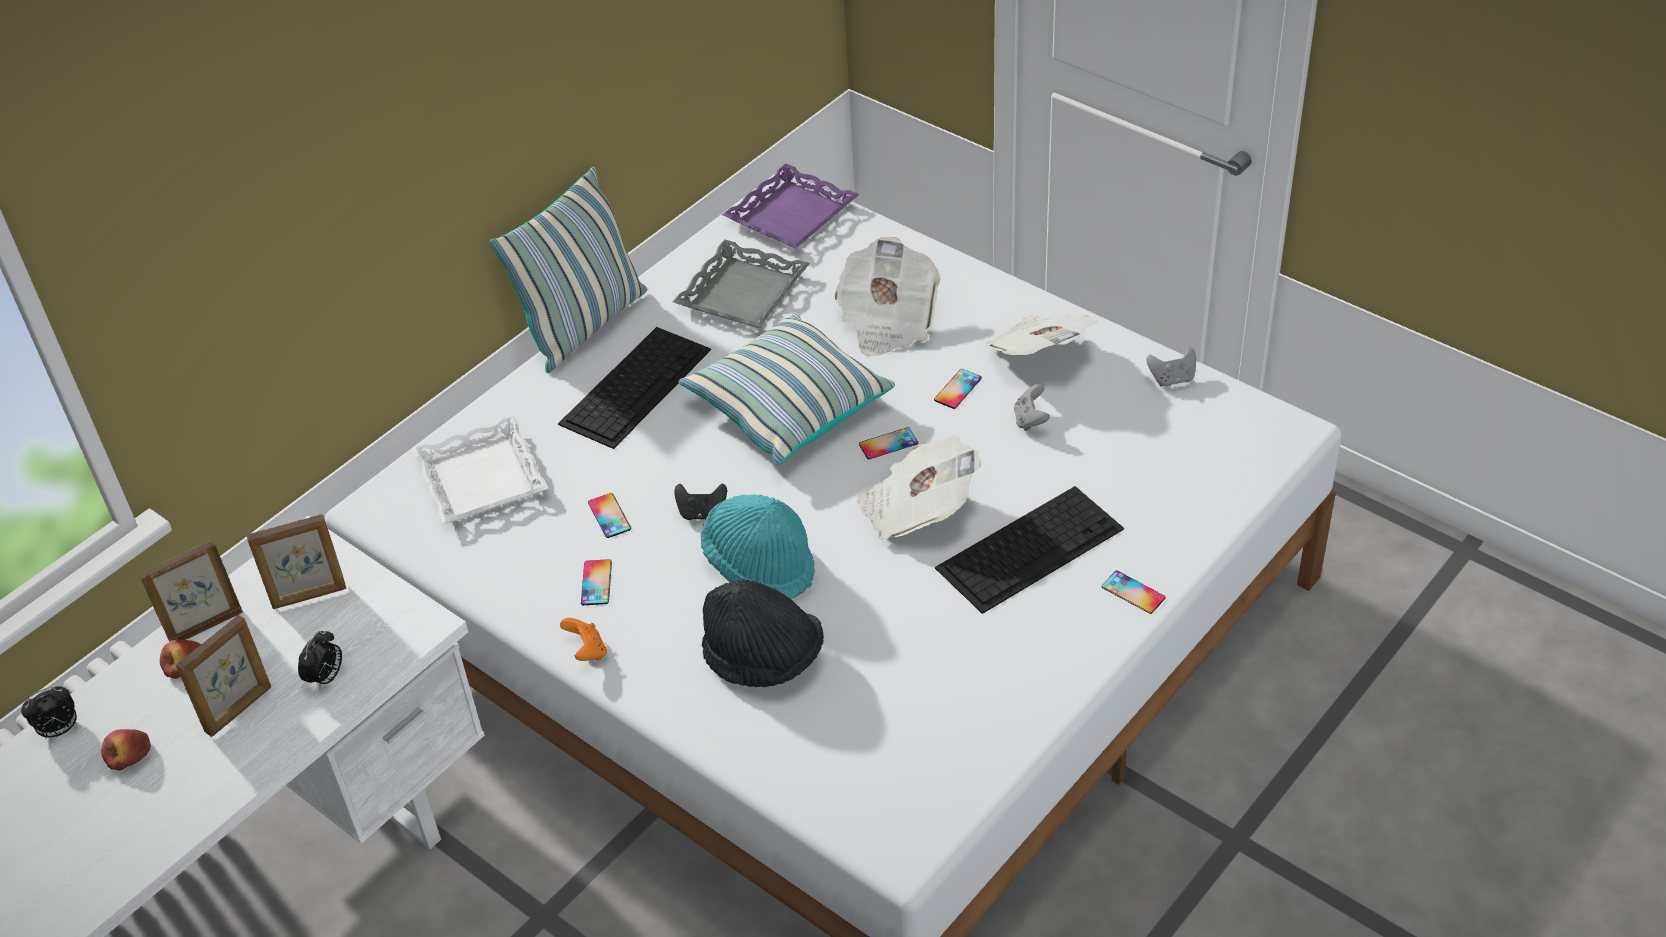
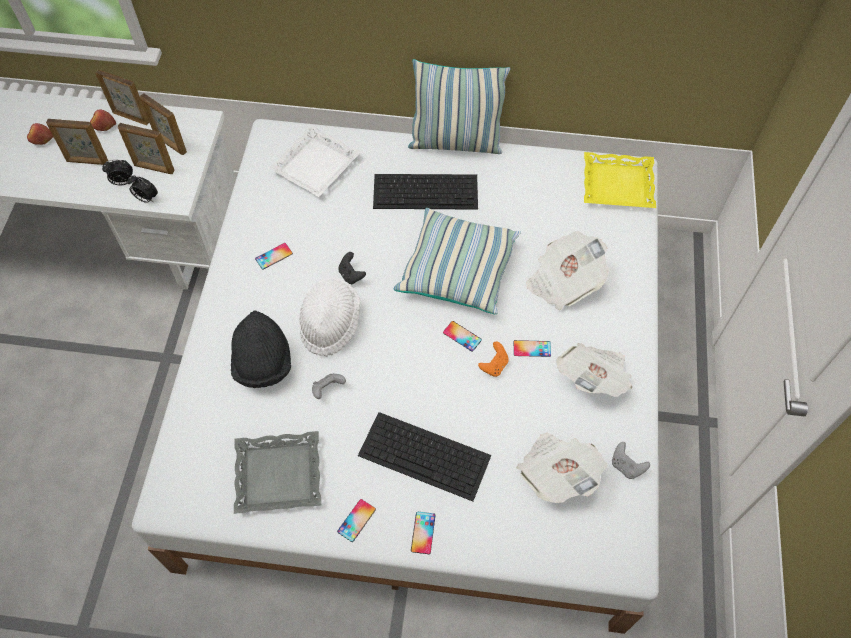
camera: 55 degrees right, 15 degrees up
(60, 730) = (44, 105): alarm clock -> alarm clock (146, 198)
(337, 631) = (154, 168): none -> picture frame
(587, 651) = (225, 279): orange game controller -> orange game controller (494, 365)
(609, 516) = (323, 235): phone -> phone (356, 520)
(743, 293) = (534, 199): grey tray -> grey tray (278, 476)
(760, 565) = (330, 324): turquoise hat -> white hat
(791, 215) = (617, 185): purple tray -> yellow tray
(917, 510) = (418, 379): newspaper -> newspaper (557, 473)
(1030, 420) = (532, 402): grey game controller -> grey game controller (328, 389)

